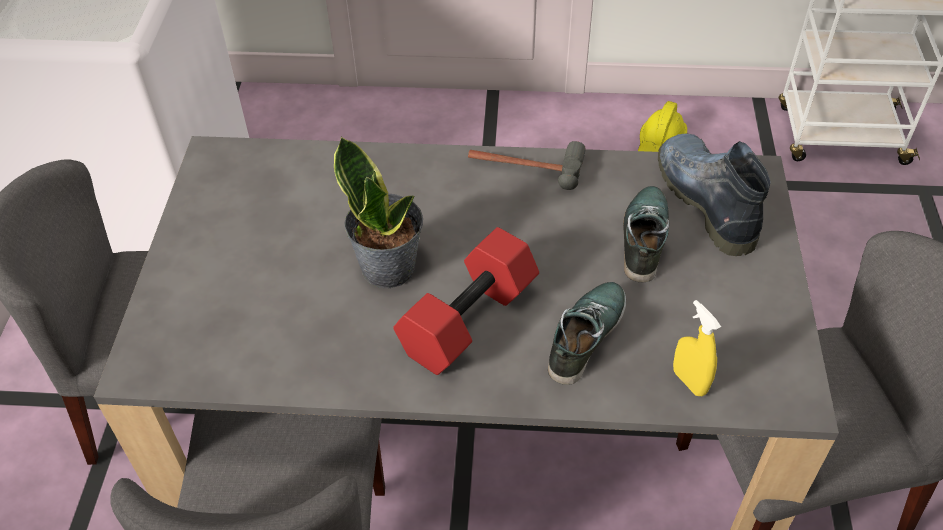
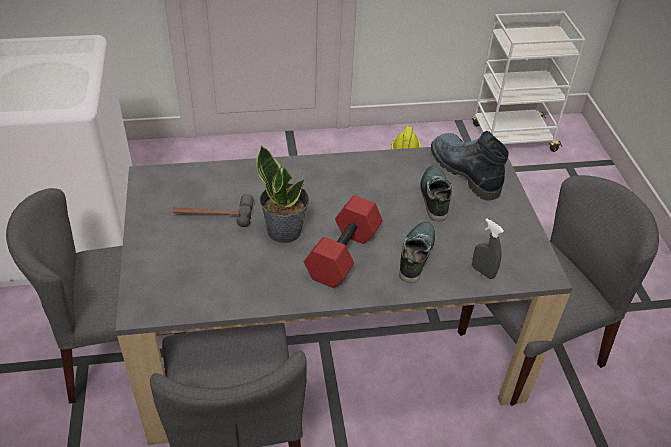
camera: 15 degrees left, 5 degrees down
(525, 166) = (351, 163): hammer -> hammer (213, 214)
(689, 381) = (483, 272): yellow spray bottle -> grey spray bottle

